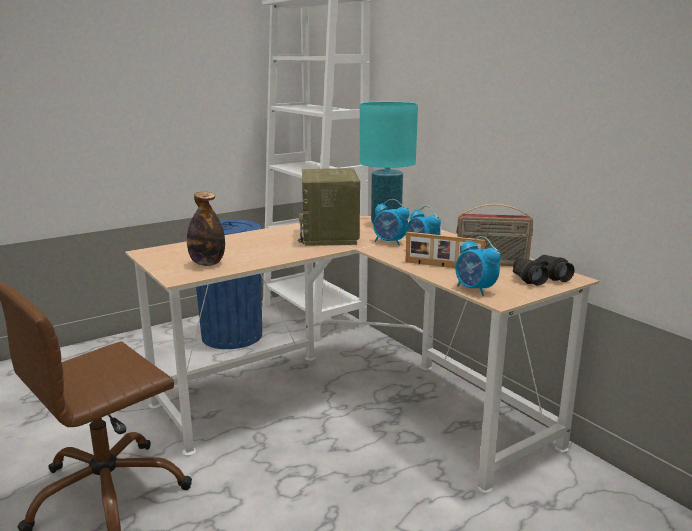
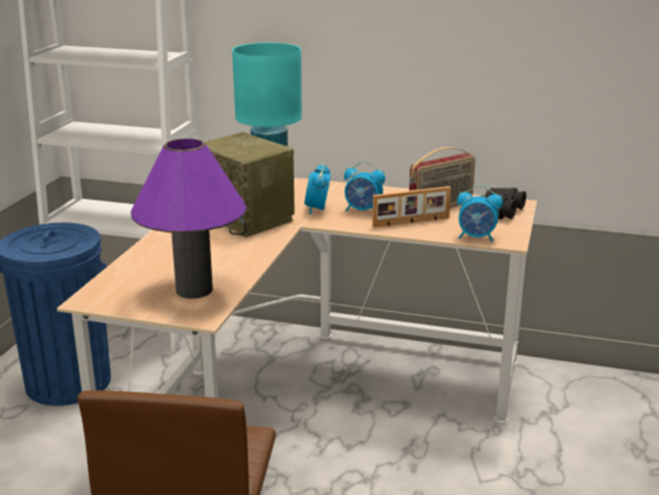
camera: 40 degrees left, 5 degrees up
(207, 263) = (194, 290): bottle -> purple table lamp
(390, 242) = (317, 209): alarm clock -> alarm clock turned 105 degrees clockwise

